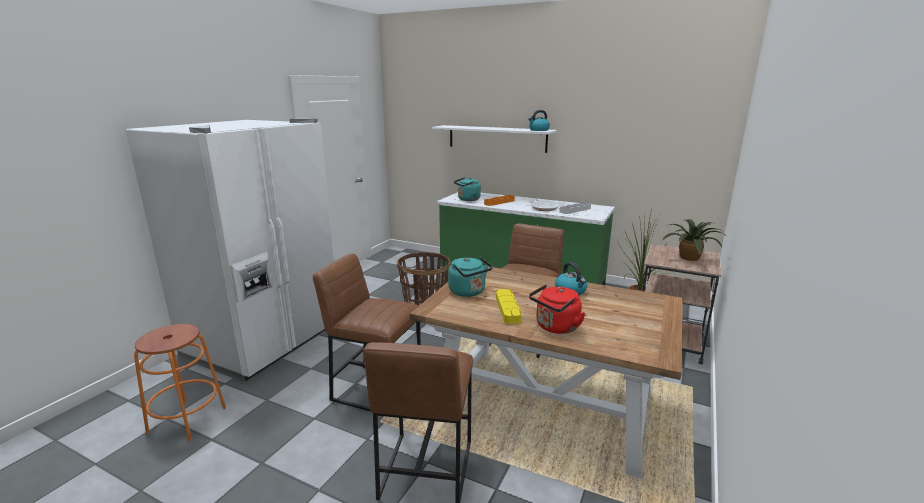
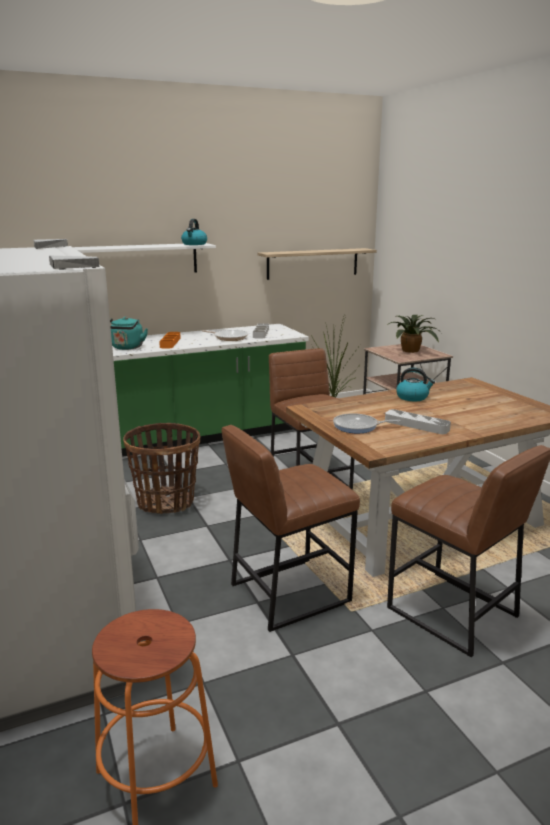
camera: 50 degrees left, 0 degrees up
(469, 292) = (358, 426): turquoise kettle -> frying pan
(507, 309) = (416, 425): yellow tray -> grey tray
(555, 327) = (474, 423): red kettle -> none
(659, 157) = (312, 263): none -> shelf

